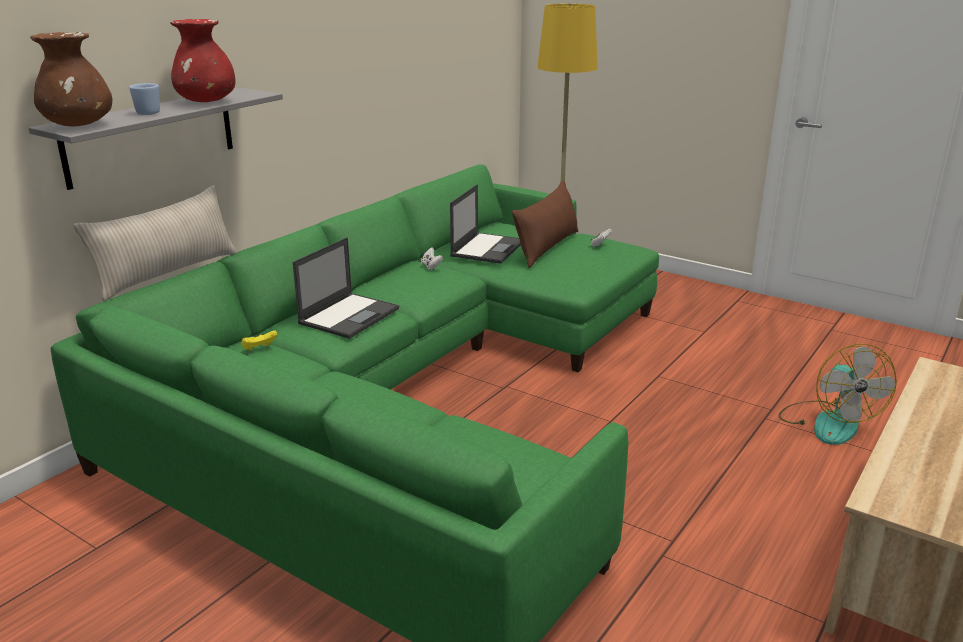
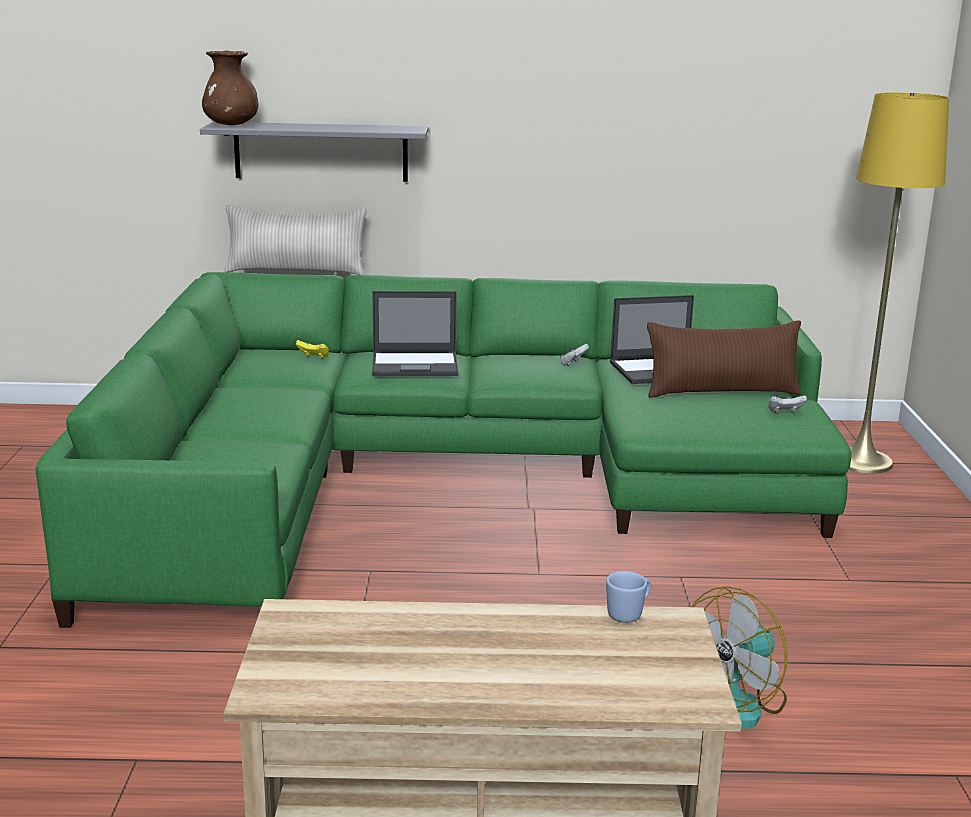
camera: 55 degrees right, 5 degrees down
(149, 112) = (295, 127): blue mug -> blue mug (629, 614)
(206, 102) = (354, 128): red vase -> none

